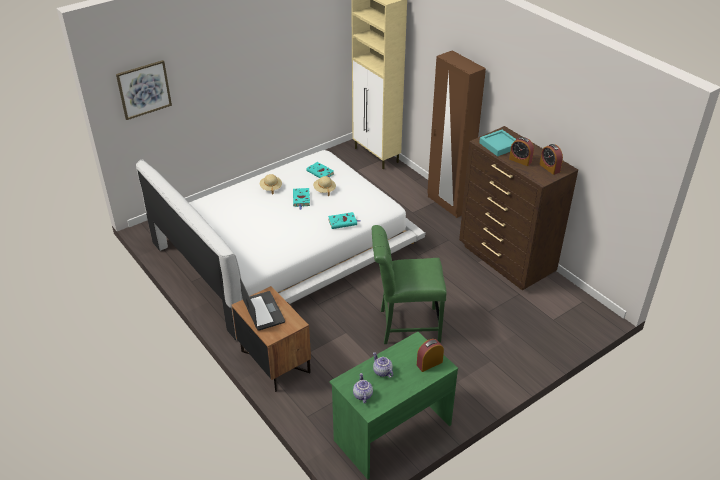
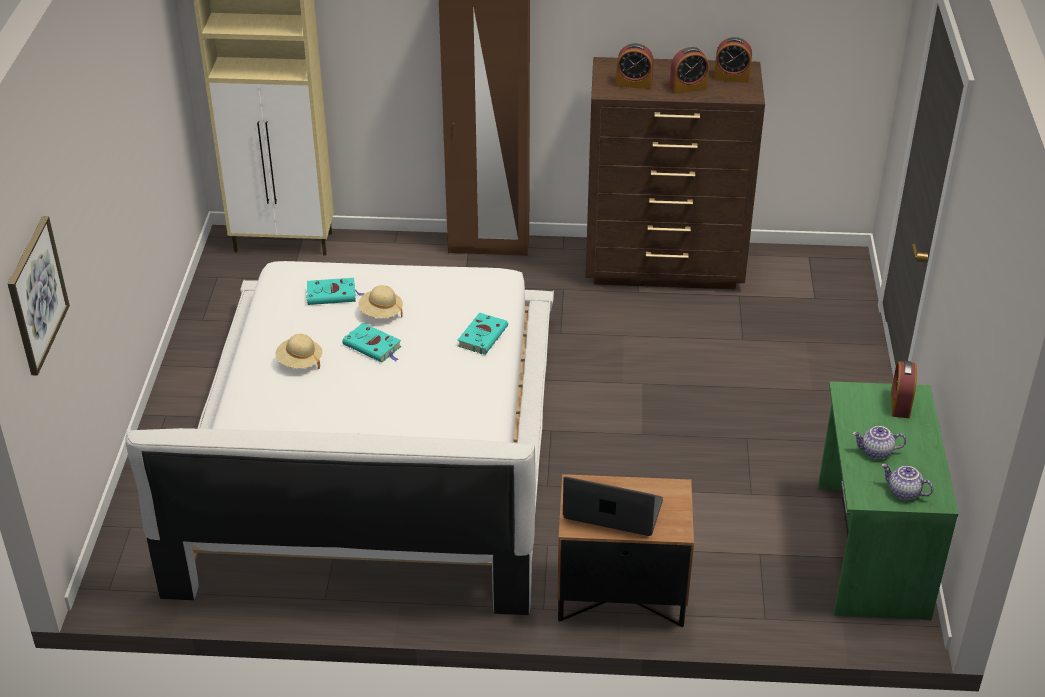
camera: 50 degrees left, 0 degrees up
(405, 325) = (687, 425): green chair -> none
(499, 145) = (634, 84): turquoise tray -> alarm clock

